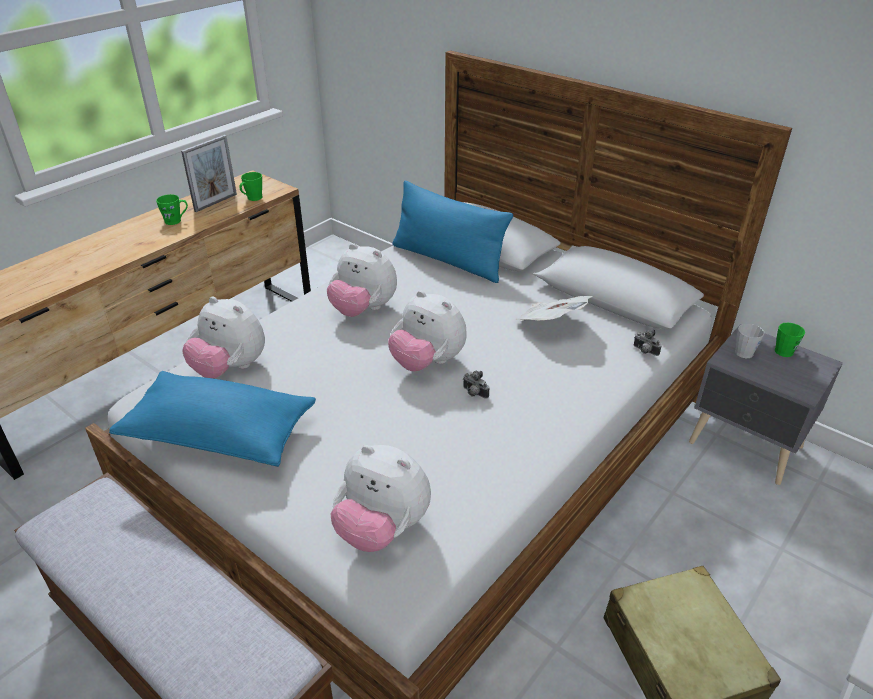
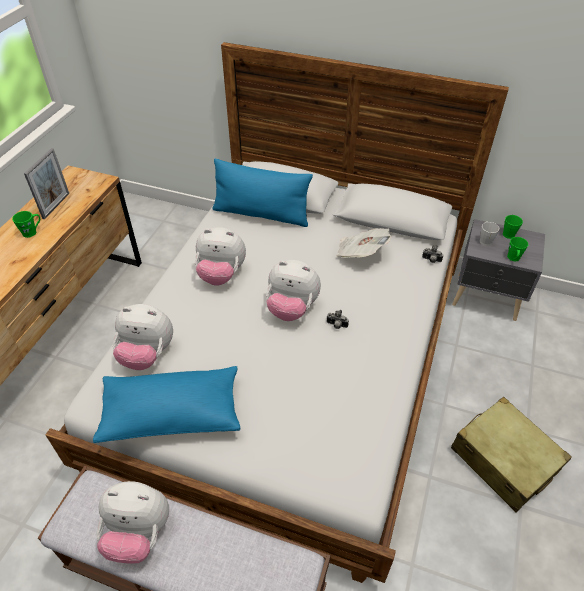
camera: 20 degrees left, 10 degrees up
(252, 198) = (86, 195): green mug -> green mug (513, 258)
(382, 529) = (328, 451): plush toy -> plush toy (138, 533)

